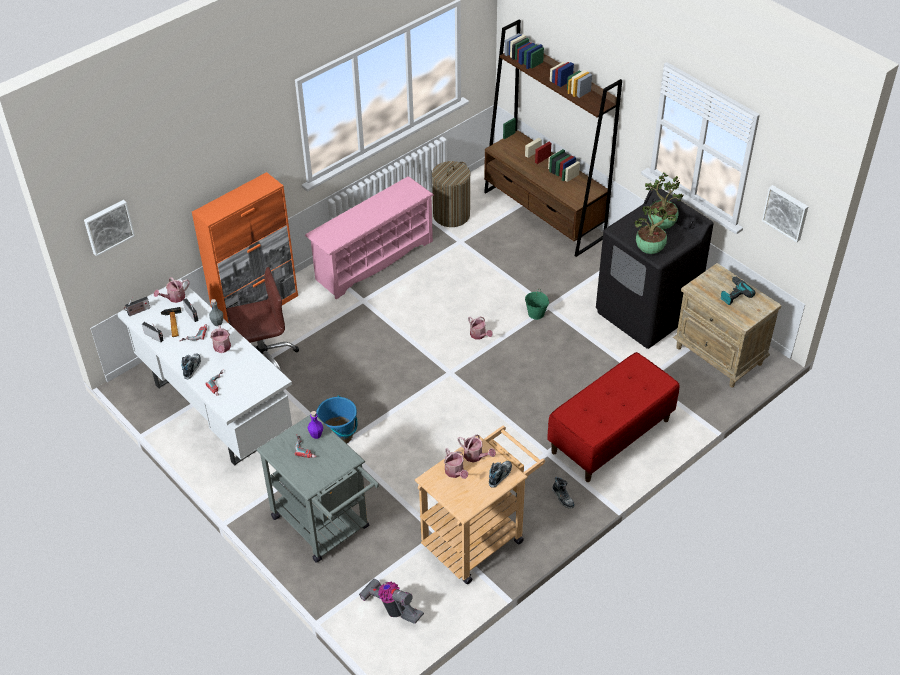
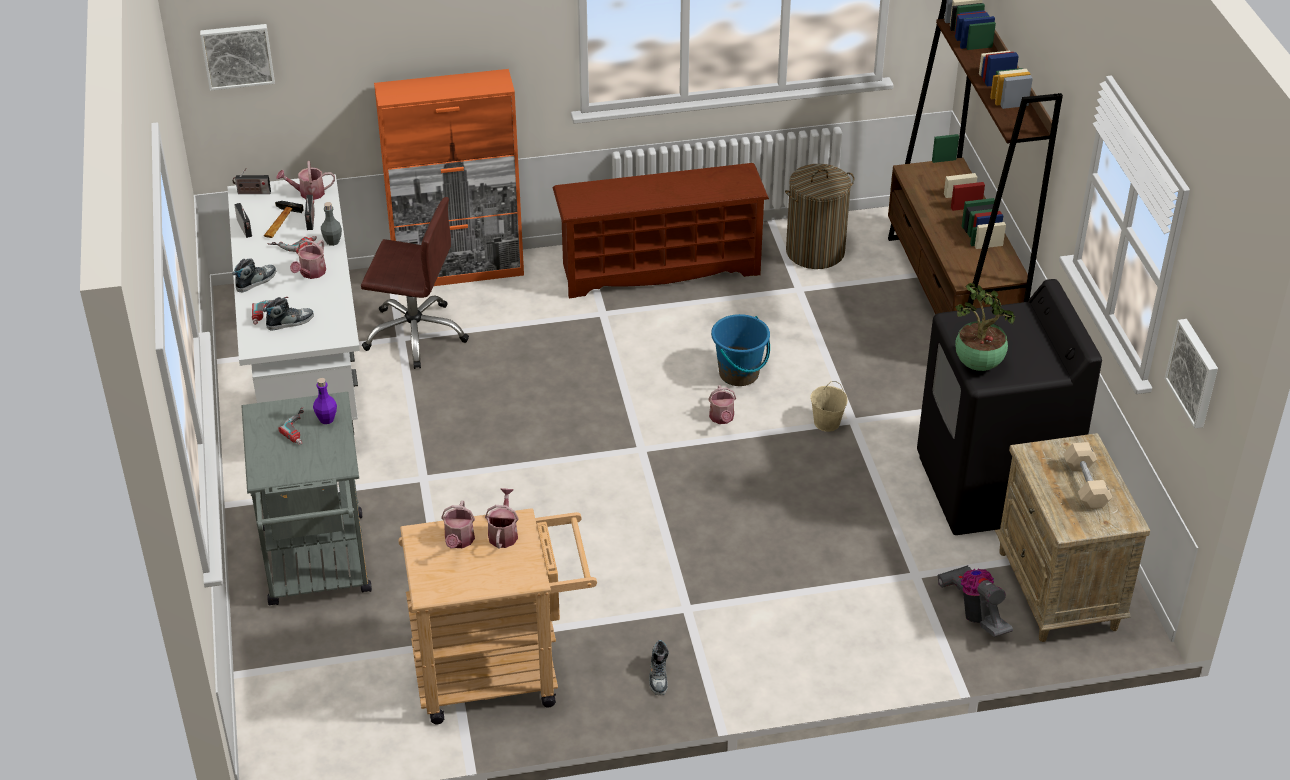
camera: 30 degrees right, 5 degrees down
(339, 435) = (430, 465): blue bucket -> blue bucket (739, 374)
(373, 259) = (660, 268): pink shoe rack -> brown shoe rack
(392, 608) = (314, 706): vacuum cleaner -> vacuum cleaner (974, 612)
(475, 456) = (503, 533): watering can -> watering can turned 150 degrees counterclockwise
(500, 475) = (513, 571): shoe -> shoe (290, 322)
(536, 314) = (827, 423): green bucket -> beige bucket
(610, 436) = (796, 627): red bench -> none
(660, 225) = (1026, 338): potted plant -> none
(733, 294) = (1085, 485): power drill -> beige dumbbell

